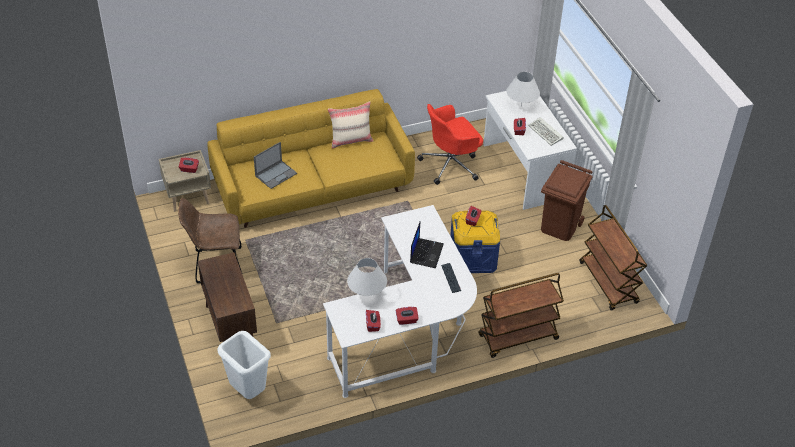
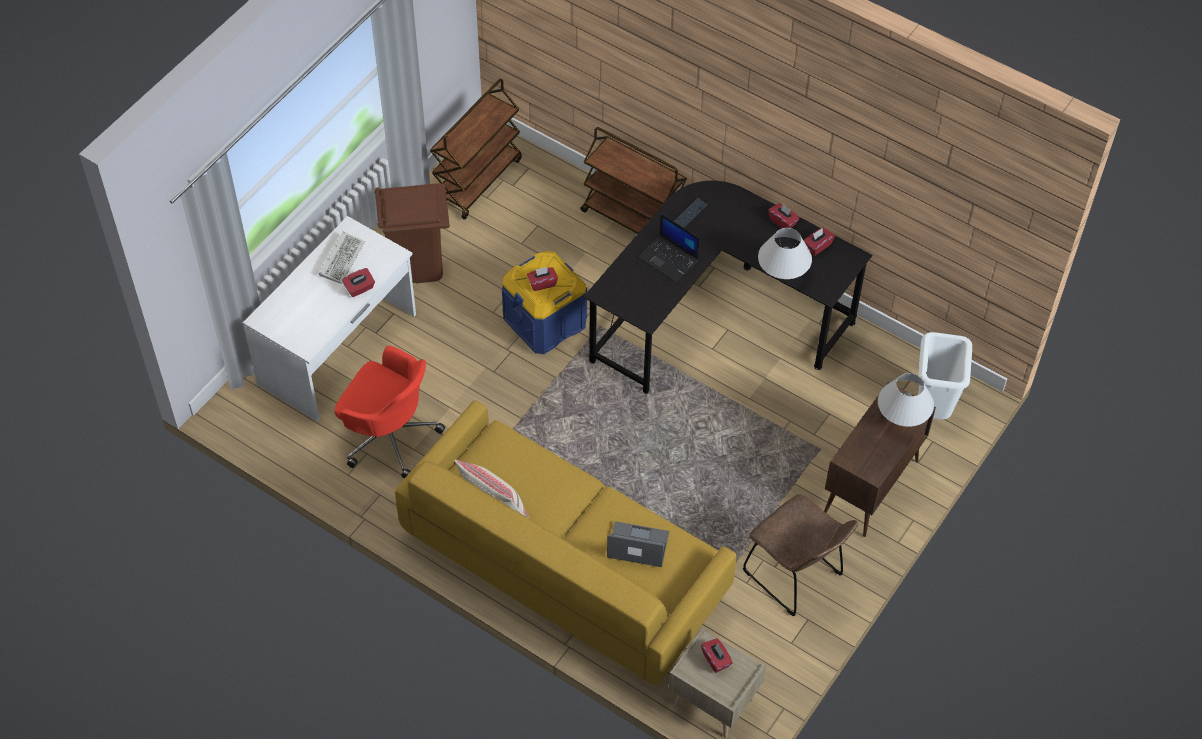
camera: 125 degrees left, 10 degrees up
(408, 332) = (715, 318): white desk -> black desk
(426, 253) = (669, 259): laptop -> laptop turned 120 degrees counterclockwise
(521, 106) = (303, 311): white table lamp -> white table lamp (901, 419)

